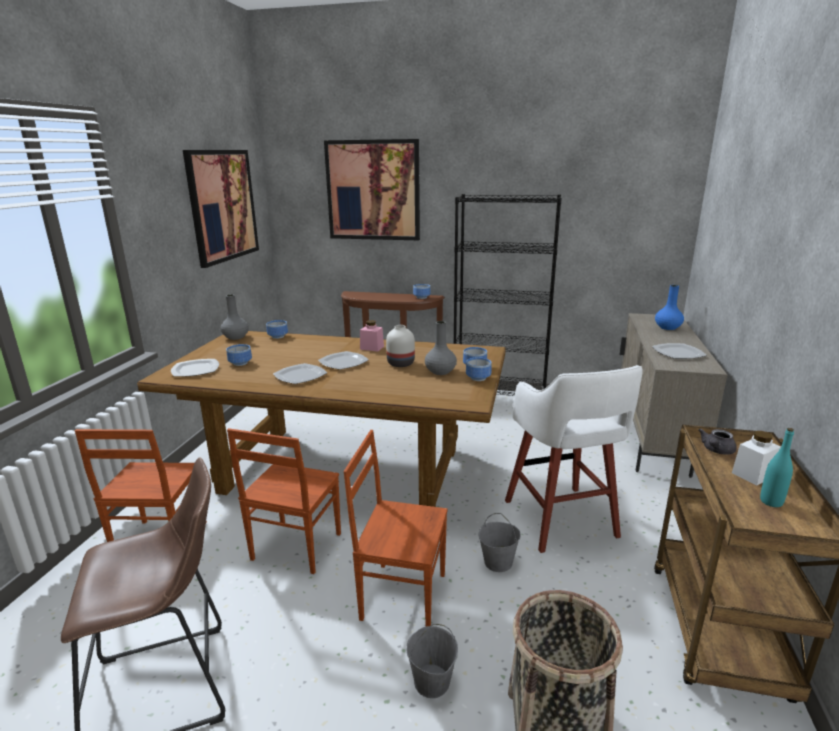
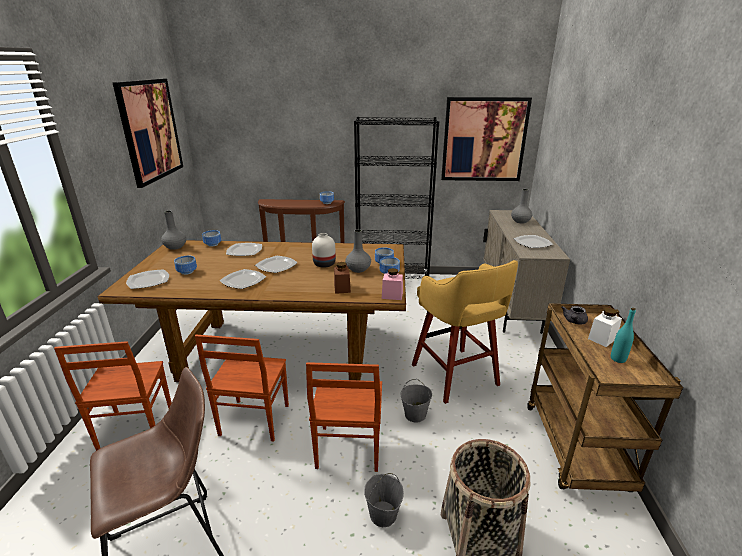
camera: 10 degrees left, 5 degrees up
(311, 345) = (244, 251): none -> plate
(372, 348) = (296, 251): pink jar -> pink jar (392, 295)
(373, 190) = (281, 113): picture -> picture (484, 140)
(402, 595) = (347, 449): brown chair -> brown chair turned 90 degrees counterclockwise
(414, 391) = (342, 288): none -> brown jar
(561, 521) = (456, 376): white stool -> yellow stool
(668, 328) = (520, 221): blue vase -> grey vase

